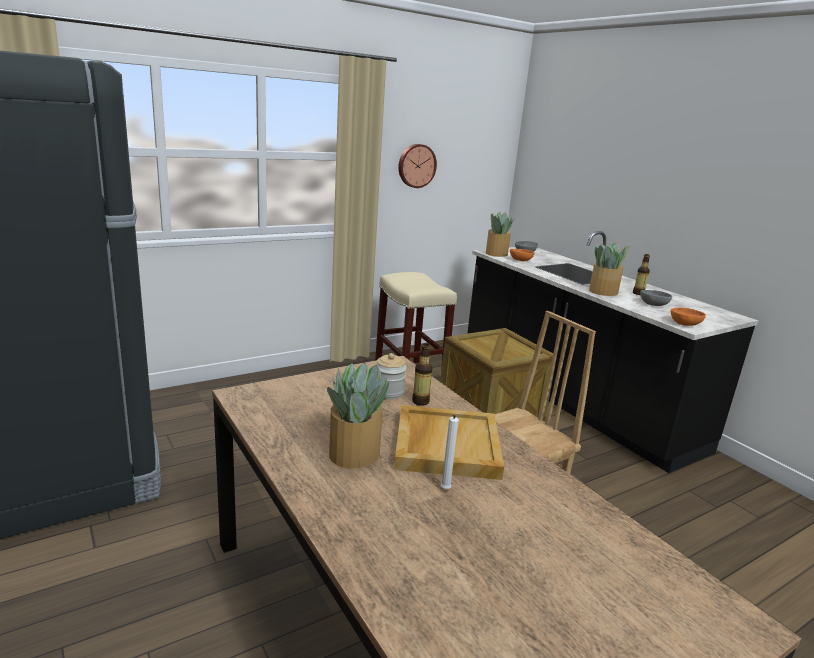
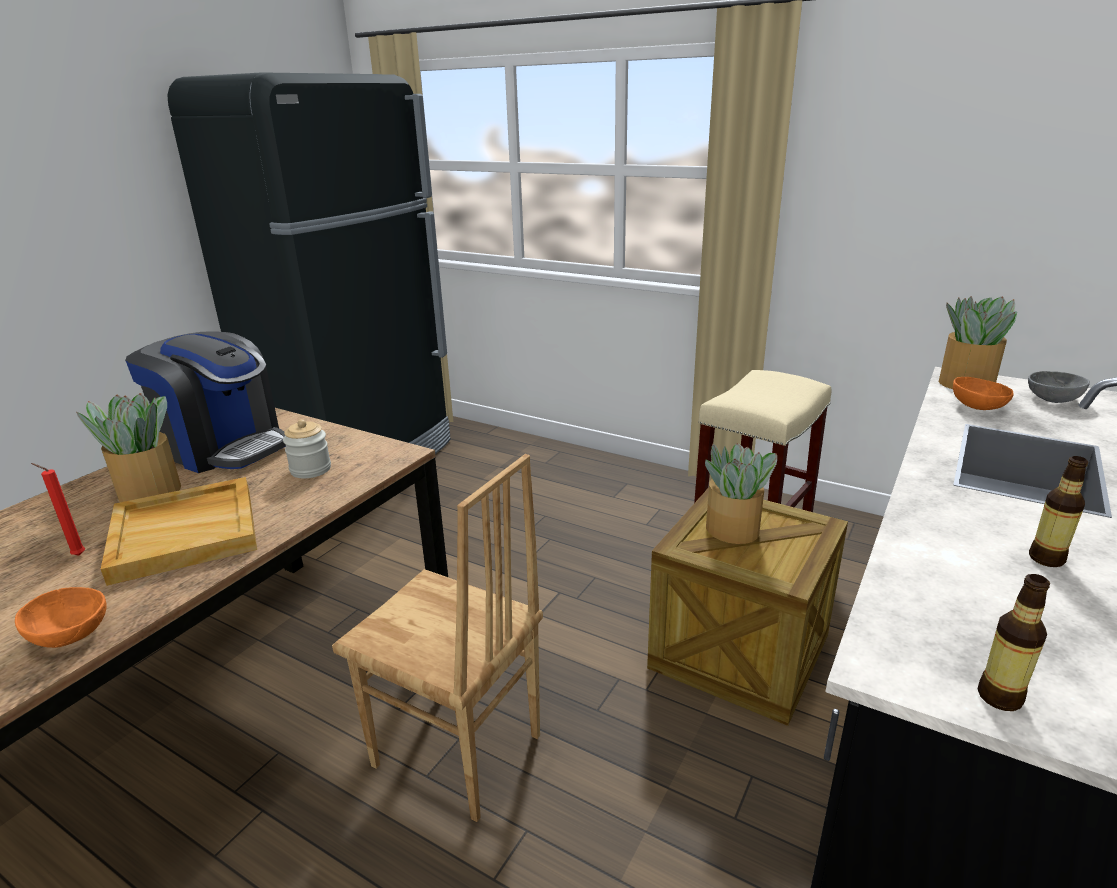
camera: 65 degrees right, 5 degrees up
(299, 415) = (224, 447): none -> coffee machine
(416, 165) = (884, 192): wall clock -> none
(420, 401) = (297, 492): bottle -> bottle (999, 697)
(445, 490) = (76, 555): white candle -> red candle
(604, 291) = (952, 515): potted plant -> potted plant (733, 530)
(653, 304) = (987, 590): grey bowl -> none
(684, 324) = (898, 654): orange bowl -> orange bowl (72, 633)

